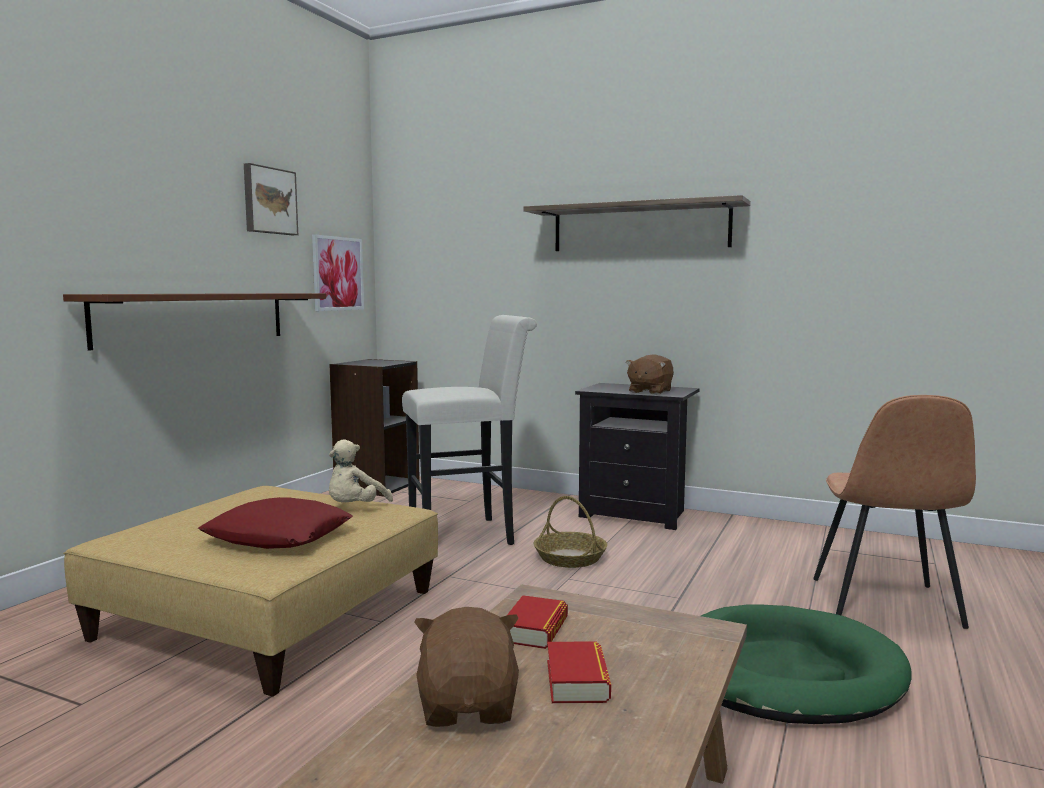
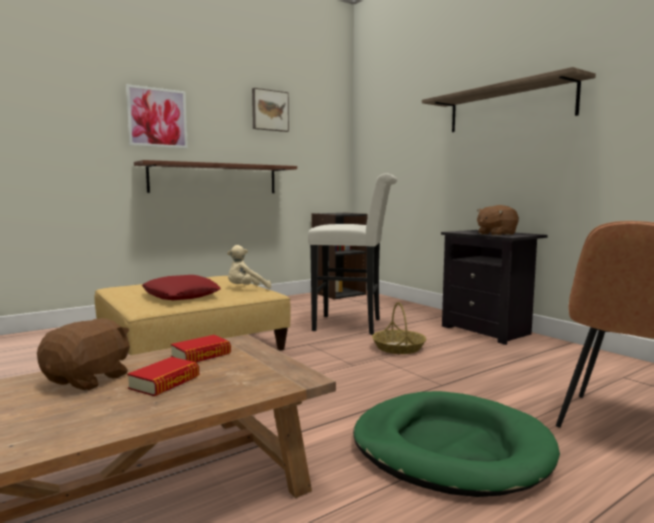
camera: 30 degrees right, 0 degrees up
(337, 273) = (321, 156): picture -> picture (157, 118)

